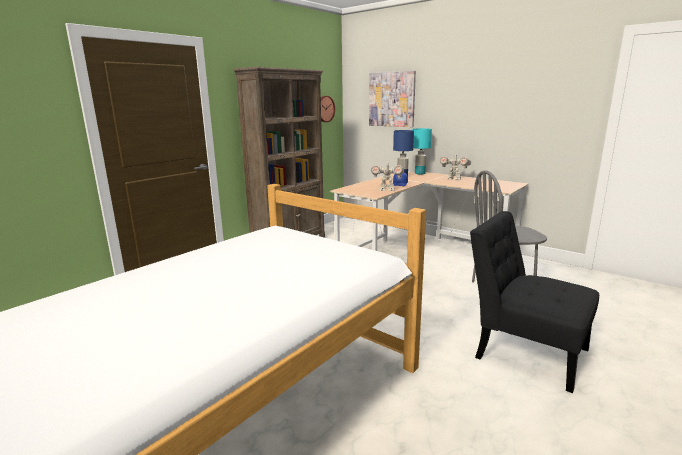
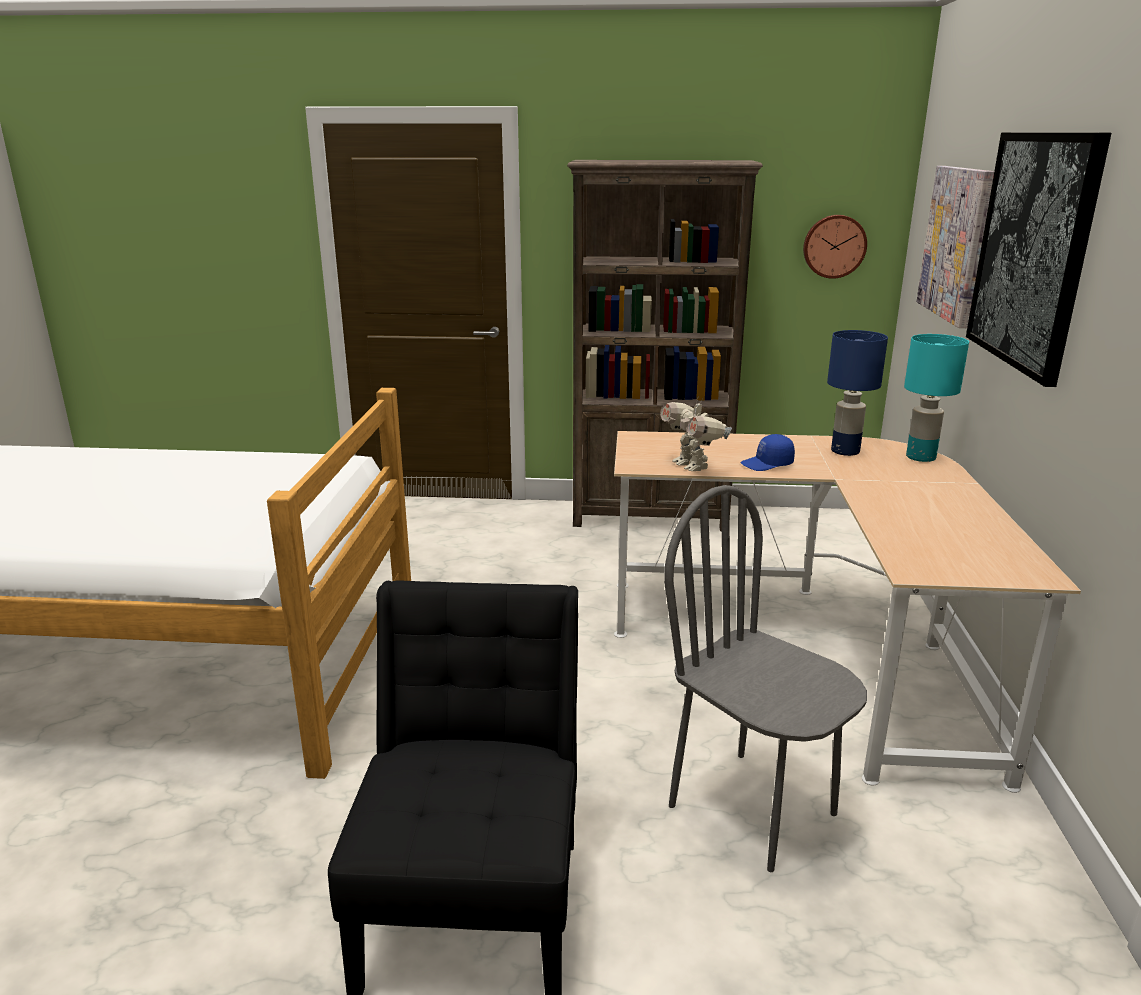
camera: 55 degrees right, 5 degrees up
(454, 93) = (1032, 251): none -> picture
(454, 179) = (930, 498): toy robot -> none

